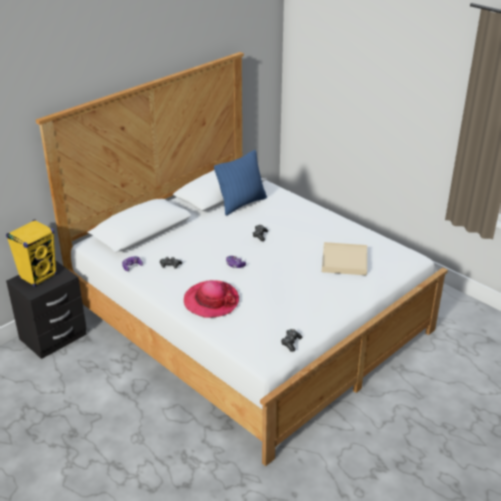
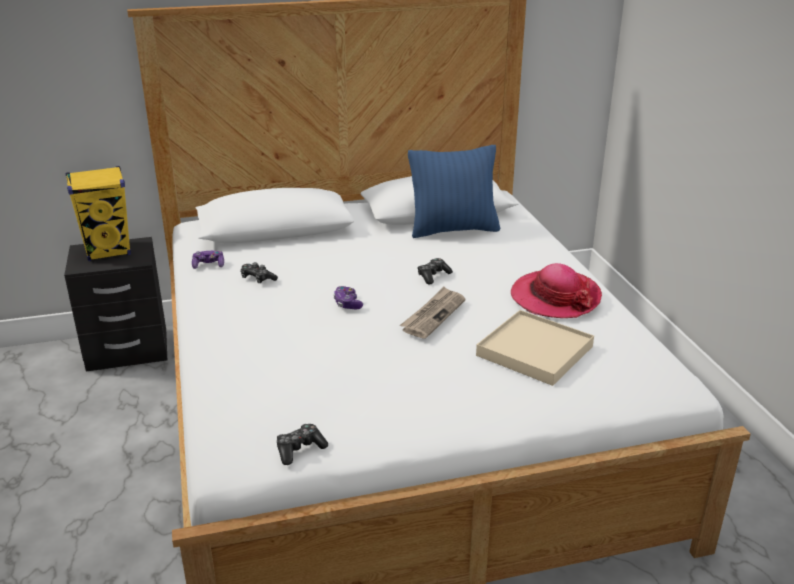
camera: 30 degrees right, 5 degrees down
(211, 301) = (253, 342): hat -> hat (555, 297)
(282, 257) = (433, 315): none -> newspaper

